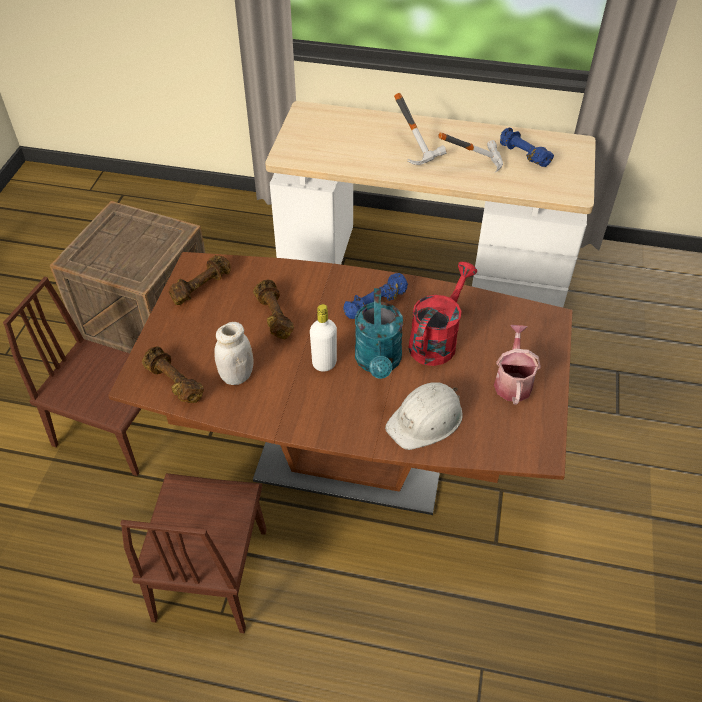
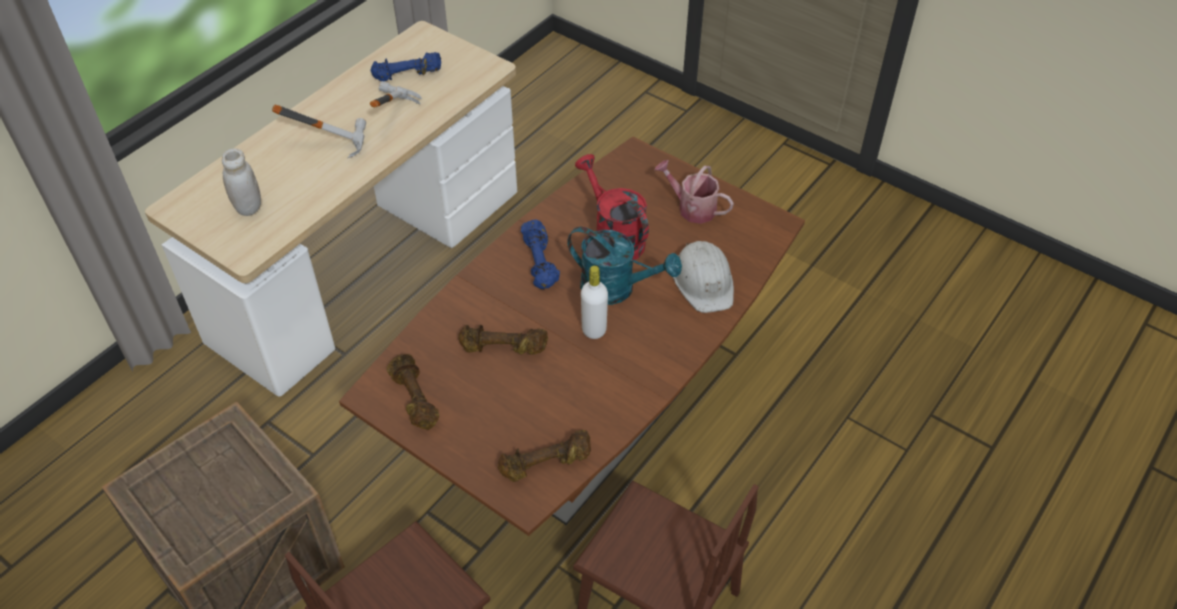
camera: 65 degrees left, 0 degrees up
(237, 376) = (568, 406): white jar -> white jar (248, 207)

